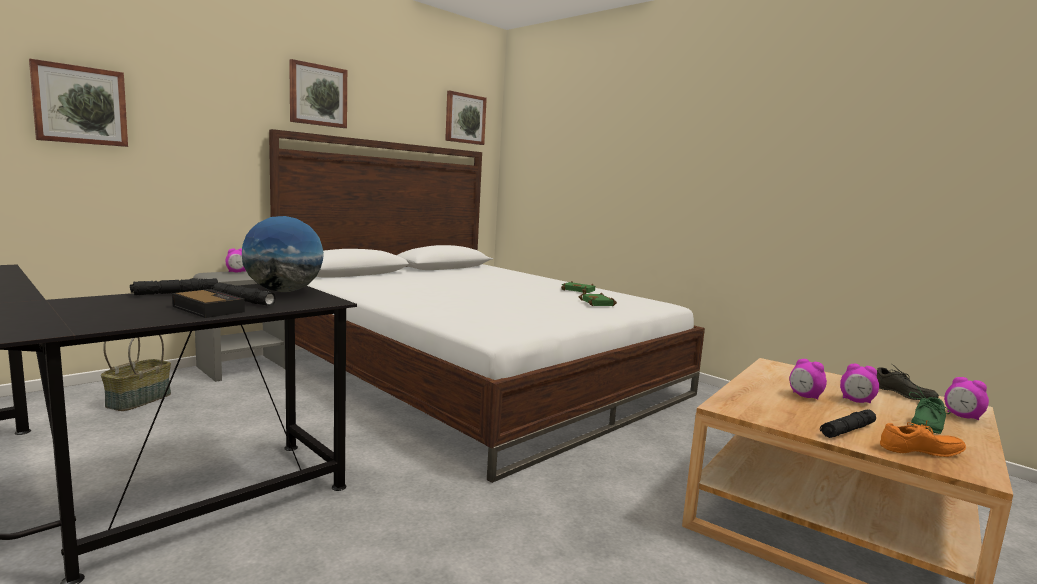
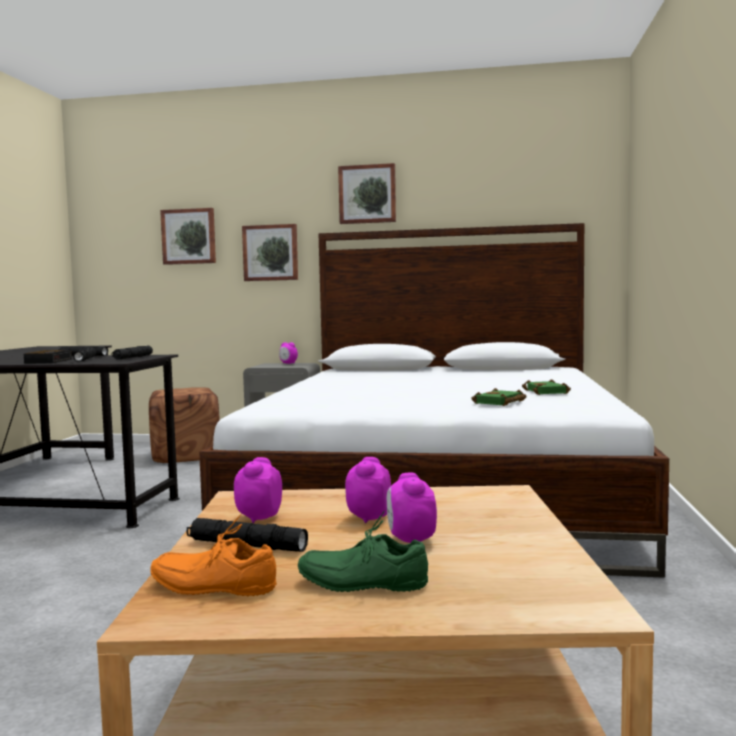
camera: 55 degrees right, 5 degrees down
(138, 400) = (186, 456): basket -> brown ottoman
(284, 291) = (133, 357): globe -> black flashlight
(464, 118) = (559, 185): picture -> picture (270, 253)
(902, 394) = (536, 561): grey shoe -> none
(922, 452) = (215, 584): orange shoe -> orange shoe turned 135 degrees clockwise
(962, 416) = (490, 605): alarm clock -> alarm clock (258, 517)

